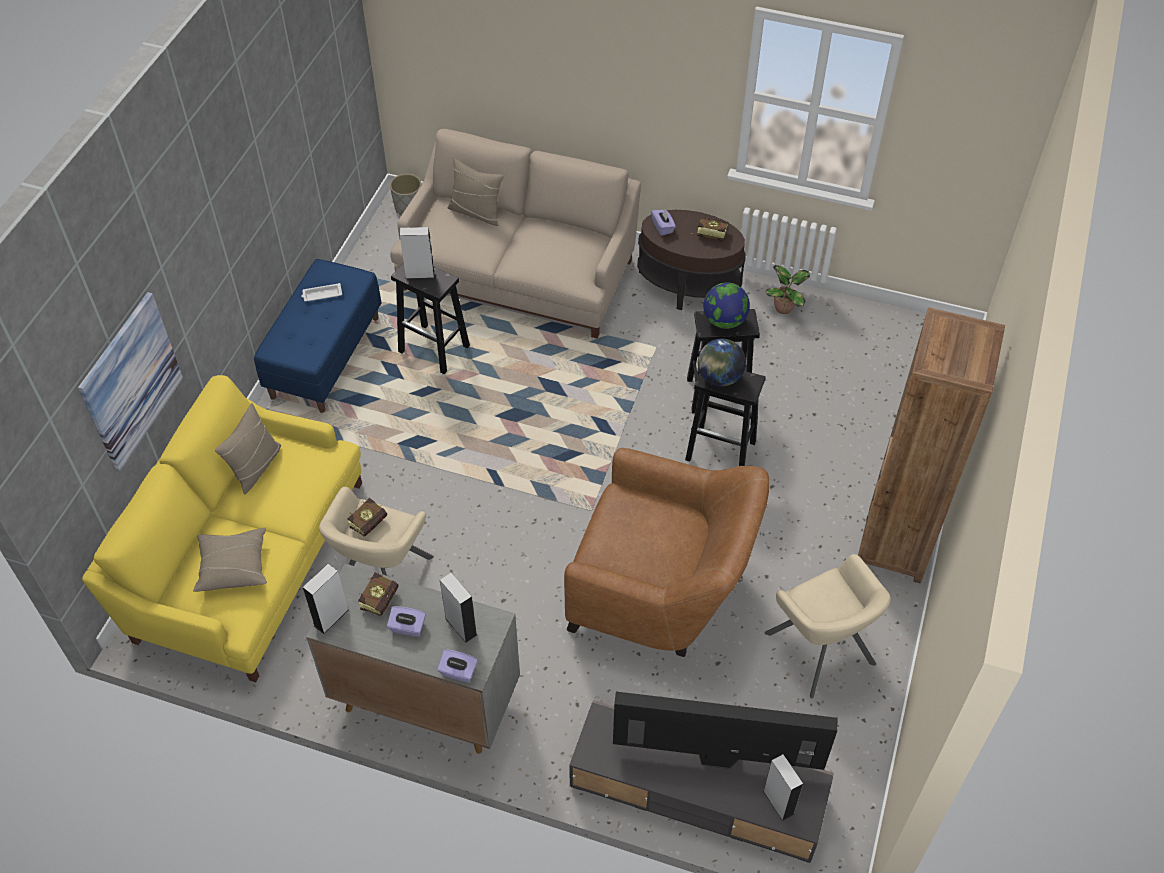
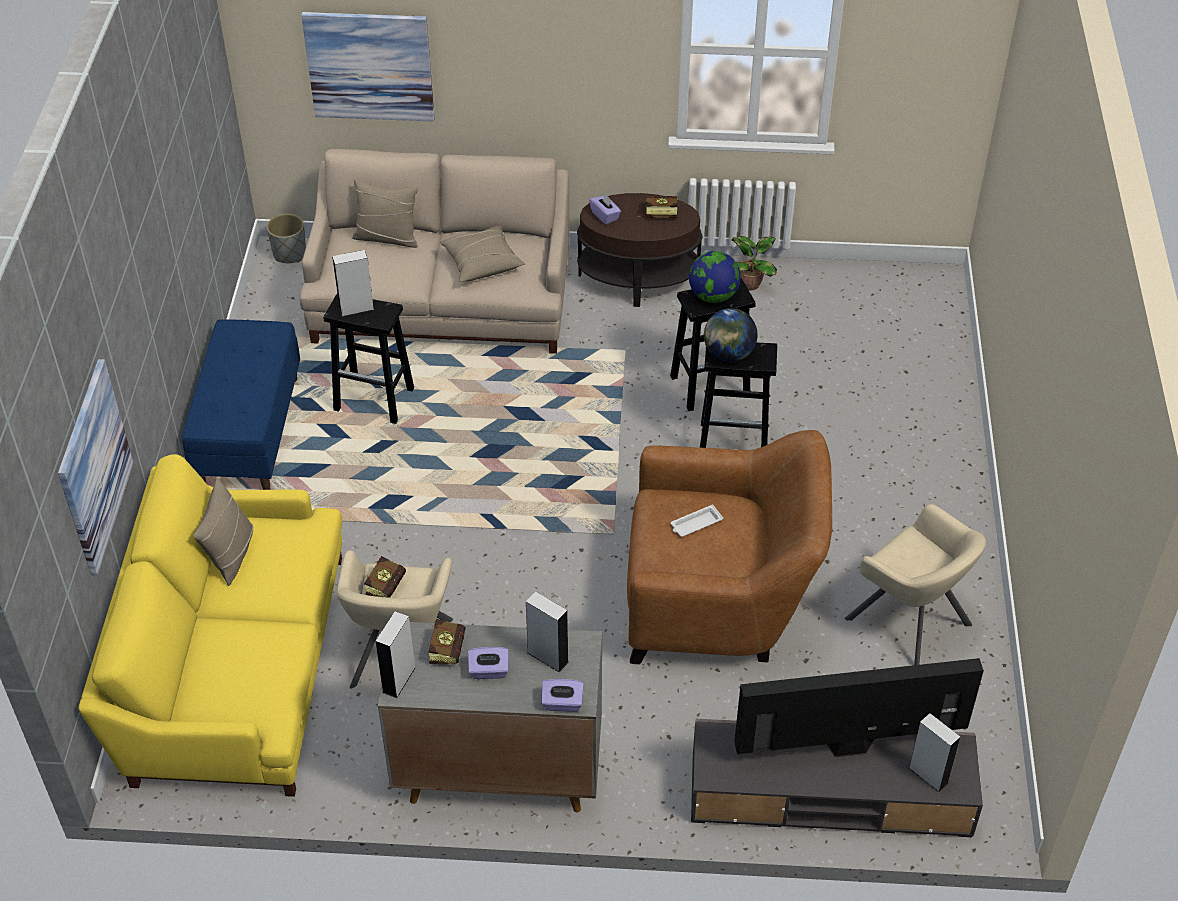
camera: 15 degrees left, 5 degrees down
(233, 566) = (244, 664): beige pillow -> beige pillow (482, 262)
(321, 295) = (238, 357): white tray -> white tray (695, 524)
(481, 64) = (369, 66): none -> picture
(895, 543) = (950, 499): brown bookcase -> none

